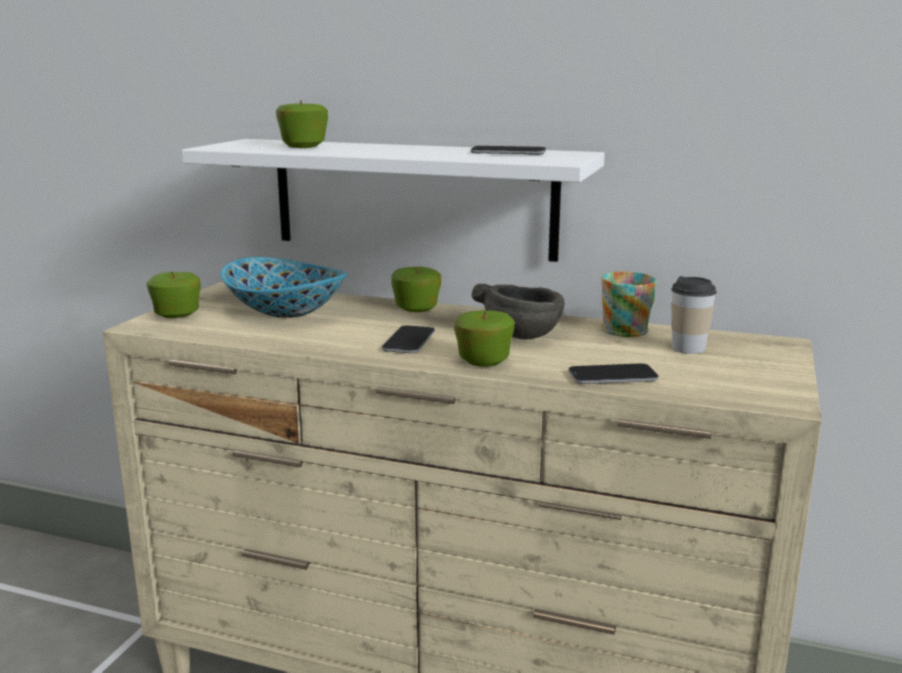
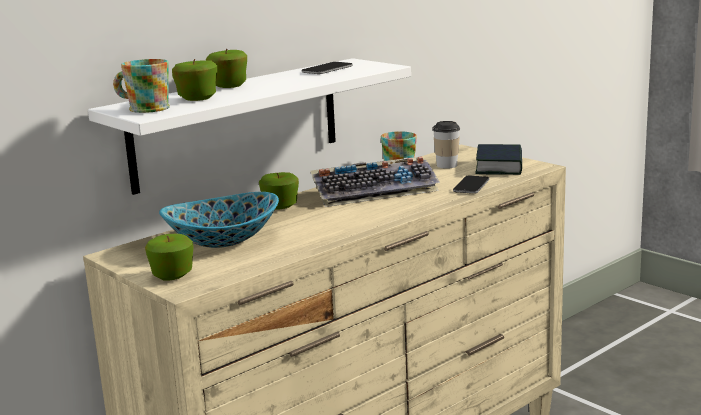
camera: 60 degrees left, 0 degrees up
(244, 144) = (144, 109): none -> mug
(409, 341) = (349, 217): phone -> none
(483, 361) = (413, 206): apple -> apple (229, 86)
(522, 335) = (375, 191): grey bowl -> keyboard
(736, 377) = (499, 166): none -> book

